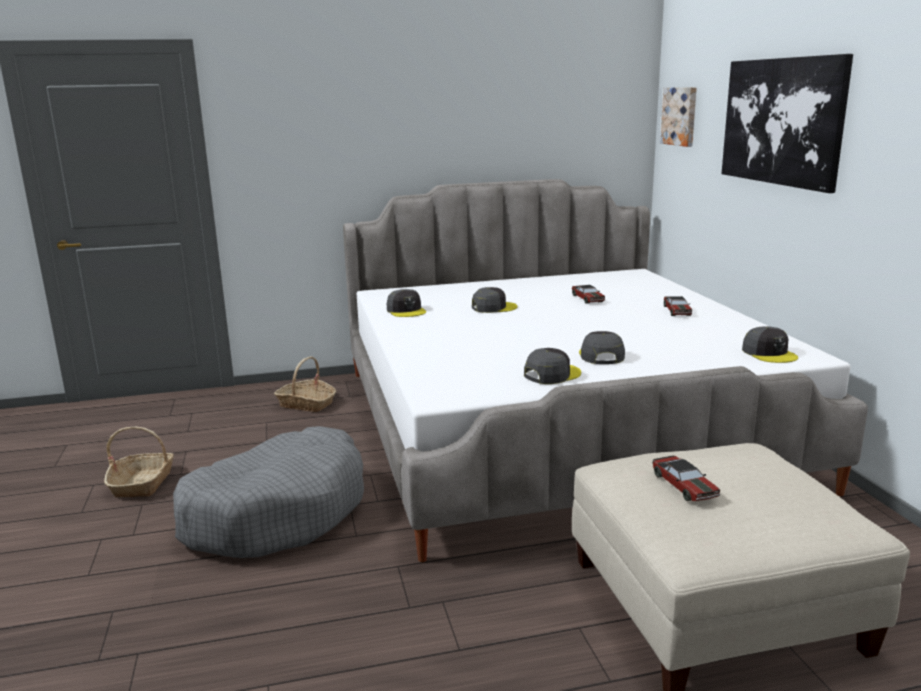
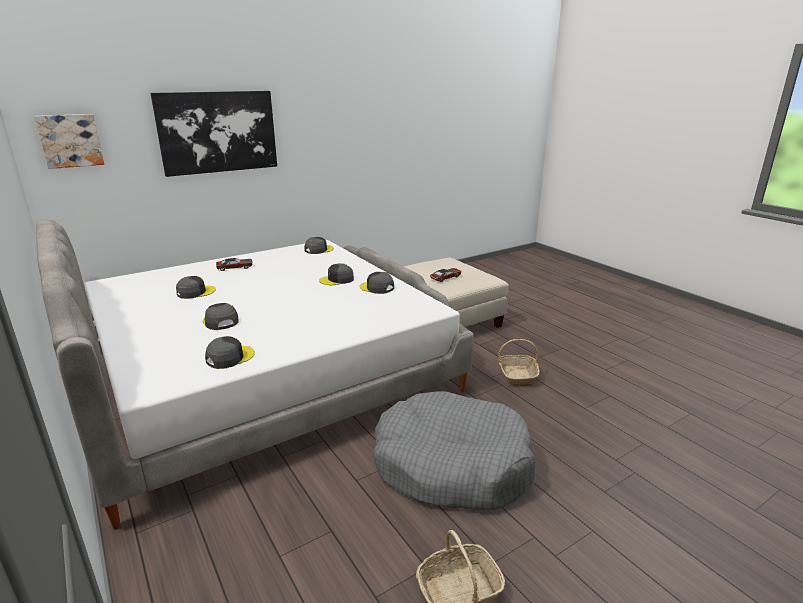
camera: 110 degrees left, 5 degrees up
(306, 404) = (219, 541): basket -> basket (517, 375)
(587, 299) = (195, 292): toy car -> grey cap

